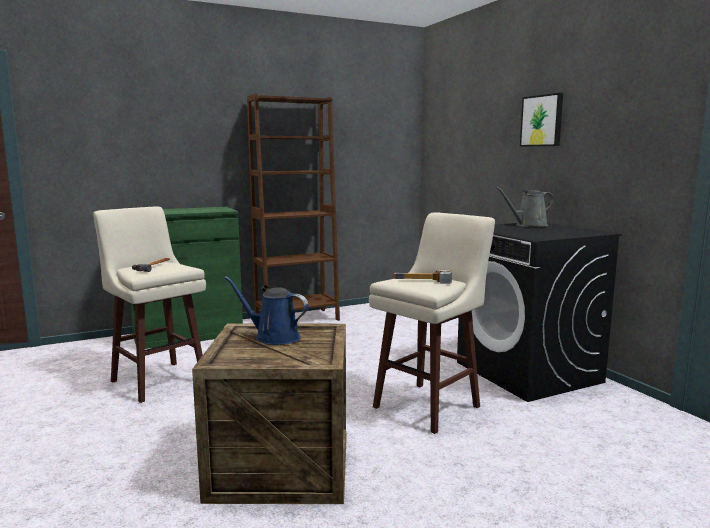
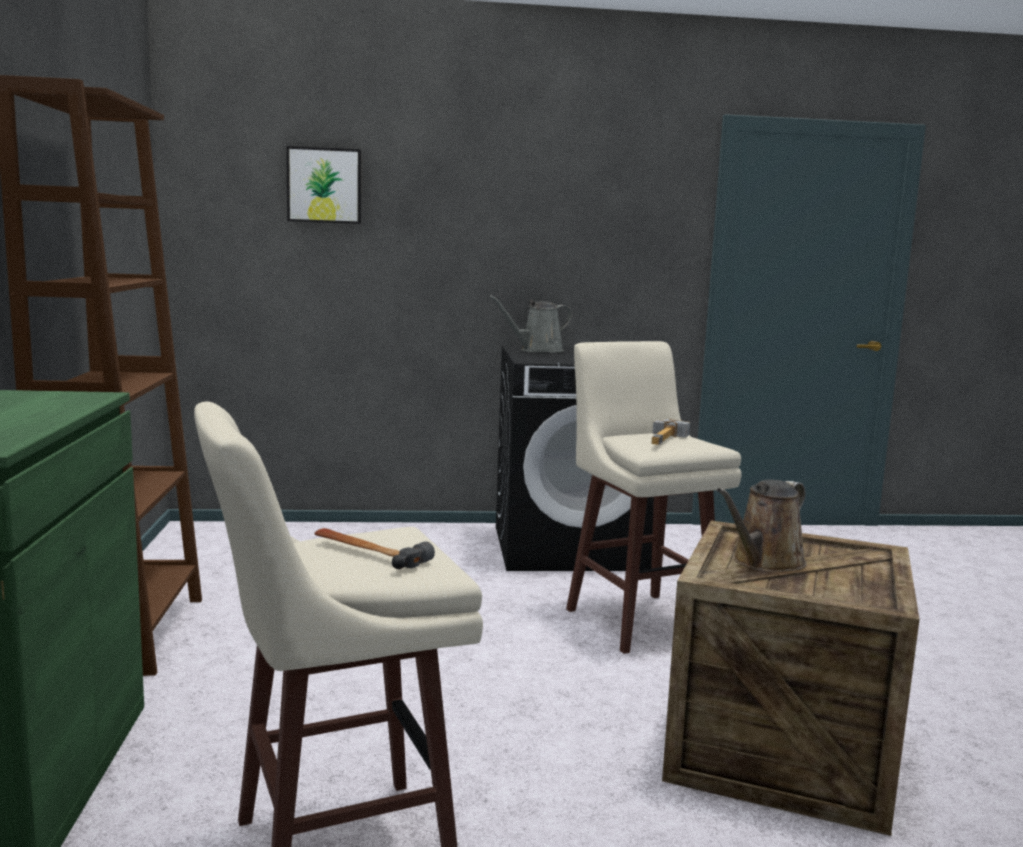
camera: 70 degrees left, 0 degrees up
(273, 337) = (764, 562): blue watering can -> brown watering can
(528, 225) = (537, 350): grey watering can -> grey watering can turned 60 degrees clockwise
(542, 121) = (488, 201): picture -> picture (324, 185)

